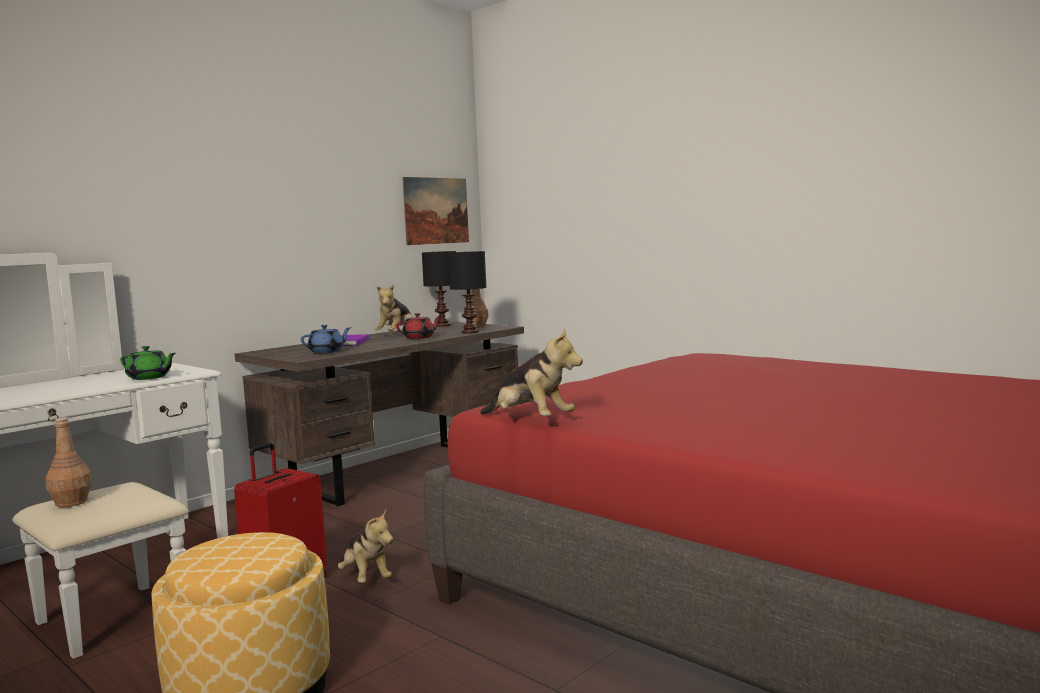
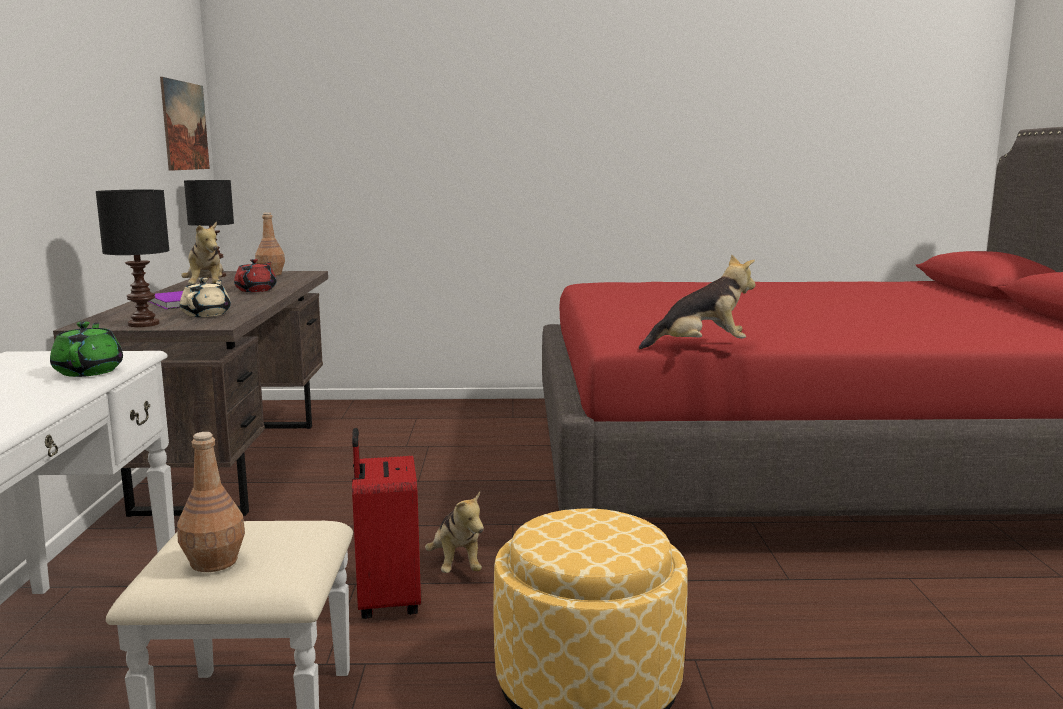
camera: 45 degrees left, 5 degrees up
(149, 378) = (89, 371): green teapot -> green teapot turned 75 degrees counterclockwise
(327, 351) = (207, 314): blue teapot -> beige teapot
(366, 578) = (456, 565): plush toy -> plush toy turned 60 degrees clockwise
(470, 332) = (293, 280): black table lamp -> black table lamp (143, 324)

